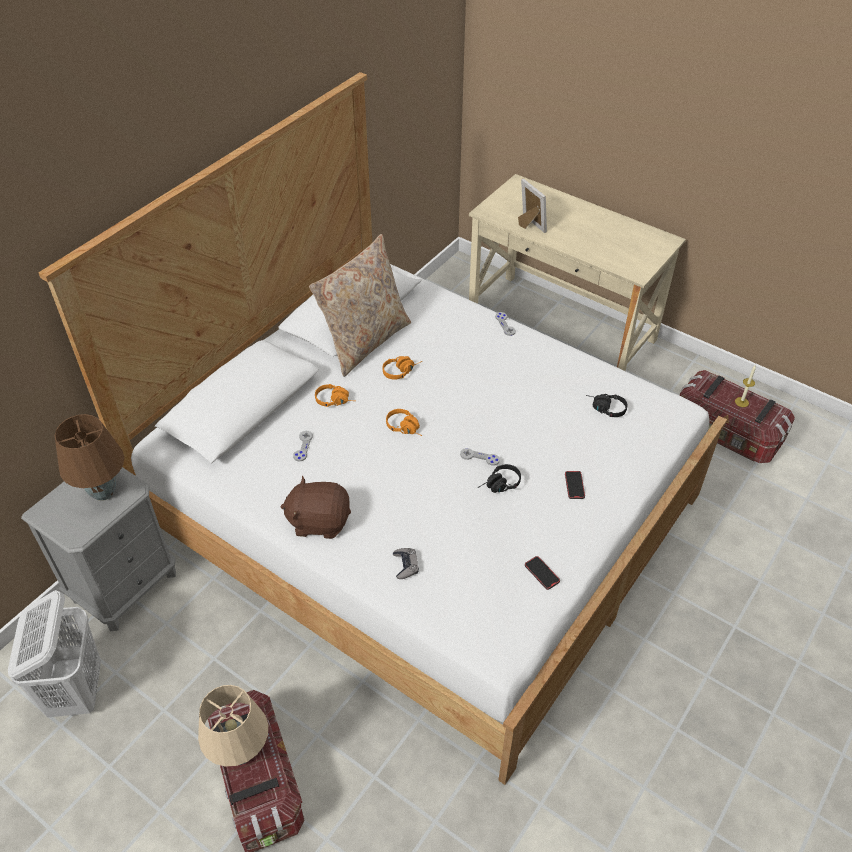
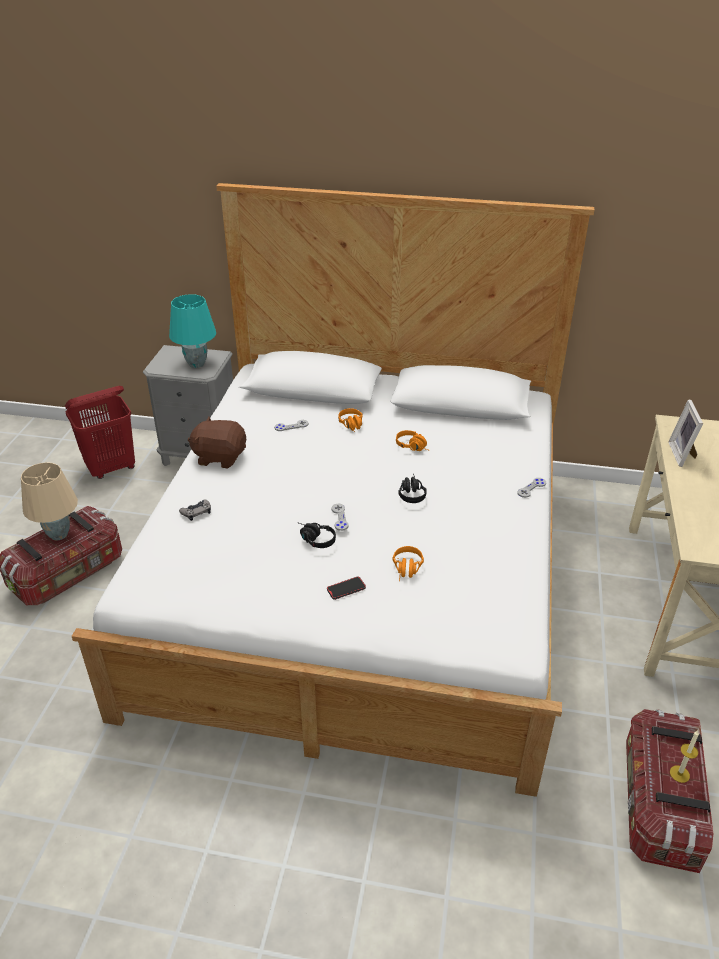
camera: 65 degrees right, 10 degrees down
(77, 691) = (111, 468): white laundry basket -> red laundry basket
(104, 492) = (197, 364): brown table lamp -> turquoise table lamp
(319, 521) = (220, 457): brown plush toy -> brown plush toy turned 60 degrees counterclockwise
(365, 341) = (433, 419): beige pillow -> none
(406, 428) = (346, 468): orange headphones -> orange headphones (407, 570)
(529, 225) = (683, 454): picture frame -> picture frame turned 150 degrees clockwise
(542, 573) = (224, 593): phone -> none
(604, 409) = (468, 585): black headphones -> black headphones (411, 493)

